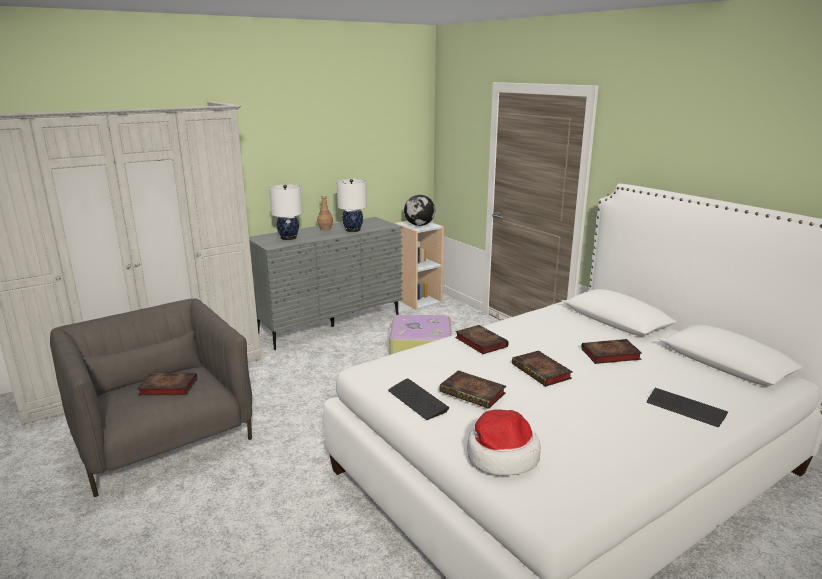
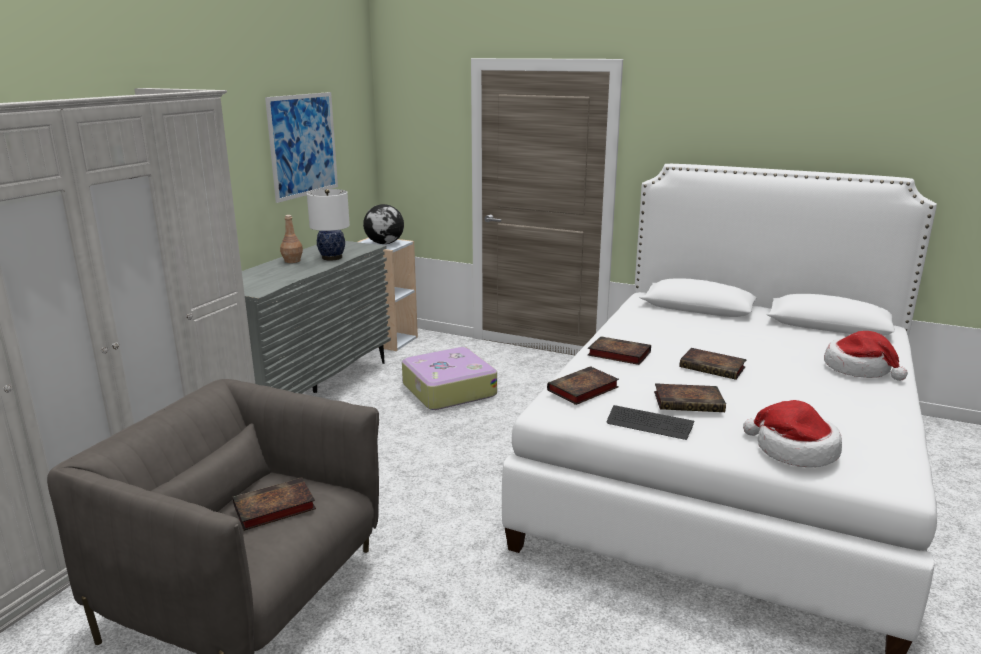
camera: 30 degrees left, 0 degrees up
(288, 238) = (261, 279): white table lamp -> none
(356, 145) = (303, 145): none -> picture
(609, 355) = (741, 339): book -> book (582, 390)
(685, 408) = (858, 369): keyboard -> hat

